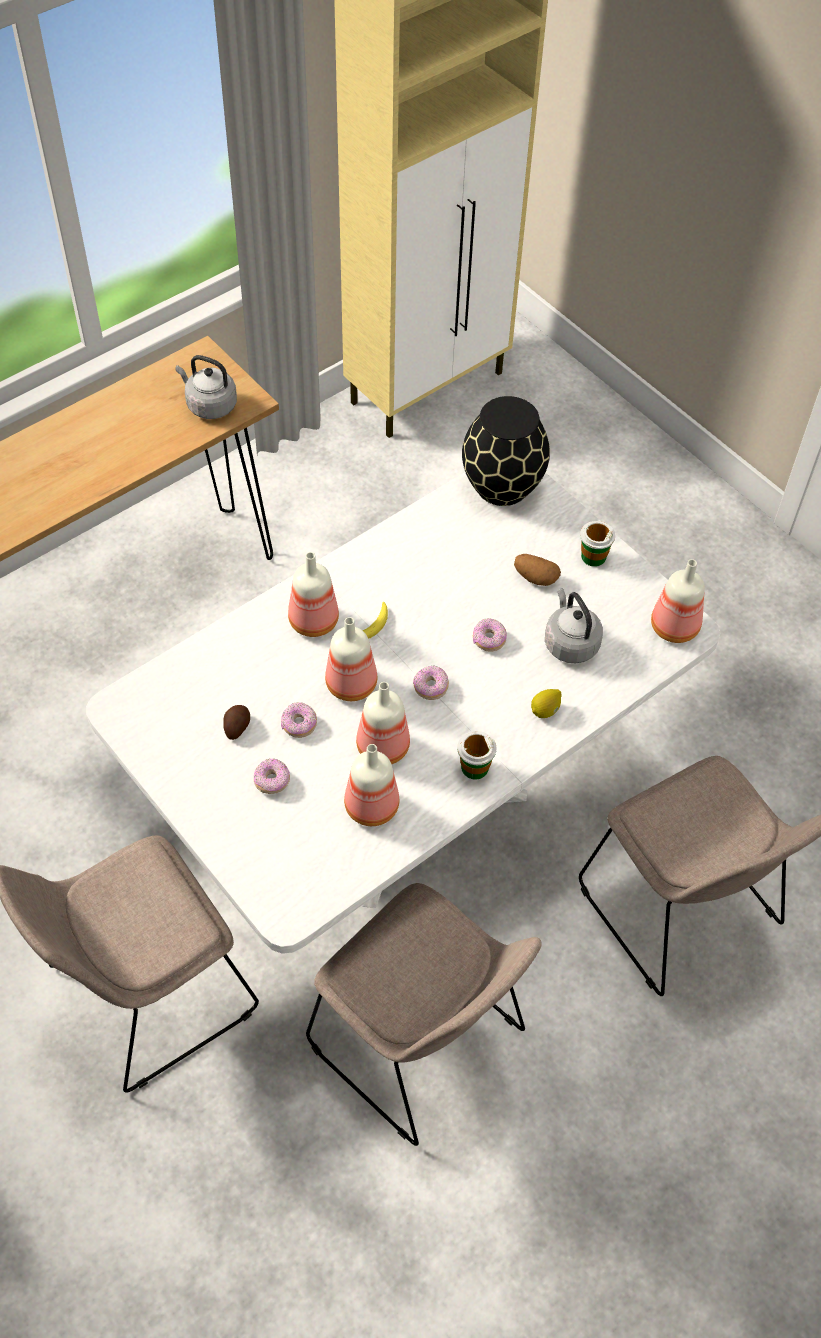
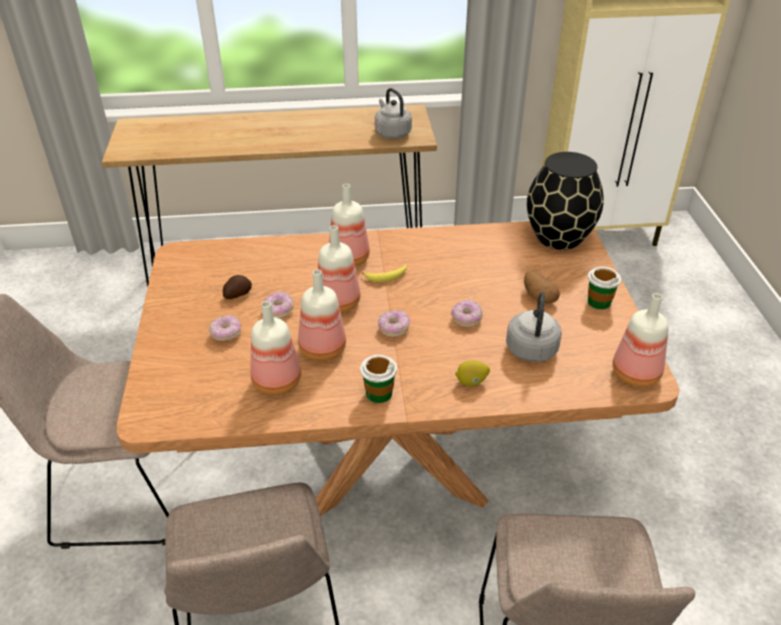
camera: 35 degrees right, 15 degrees down
(406, 804) = (390, 464): white dining table -> brown dining table

